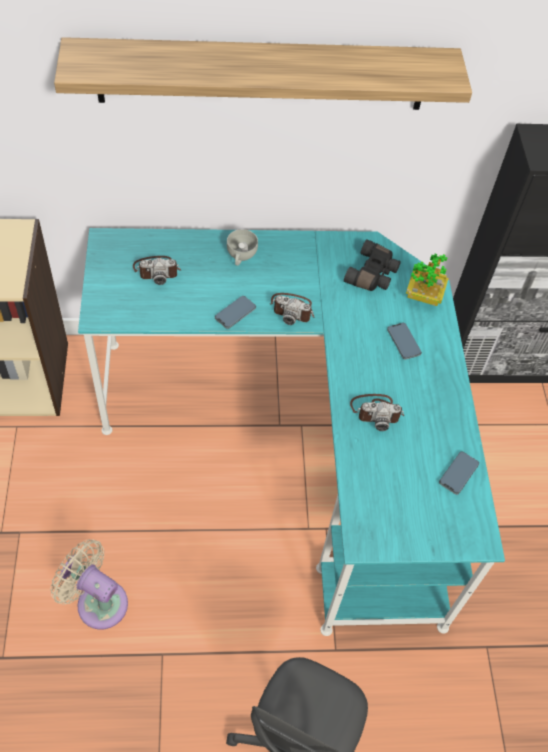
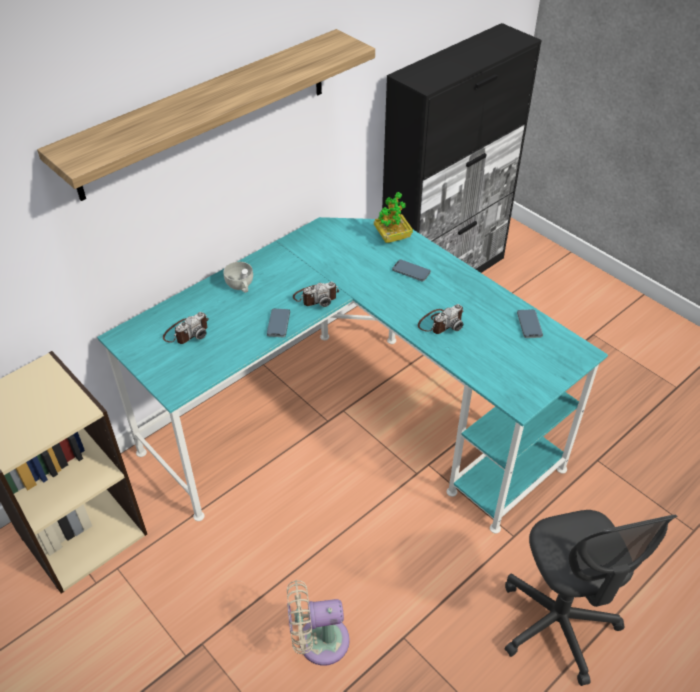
camera: 35 degrees left, 10 degrees down
(373, 274) = (346, 244): black binoculars -> none

